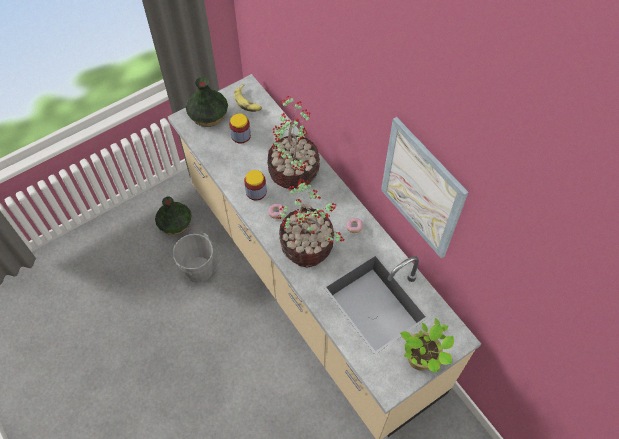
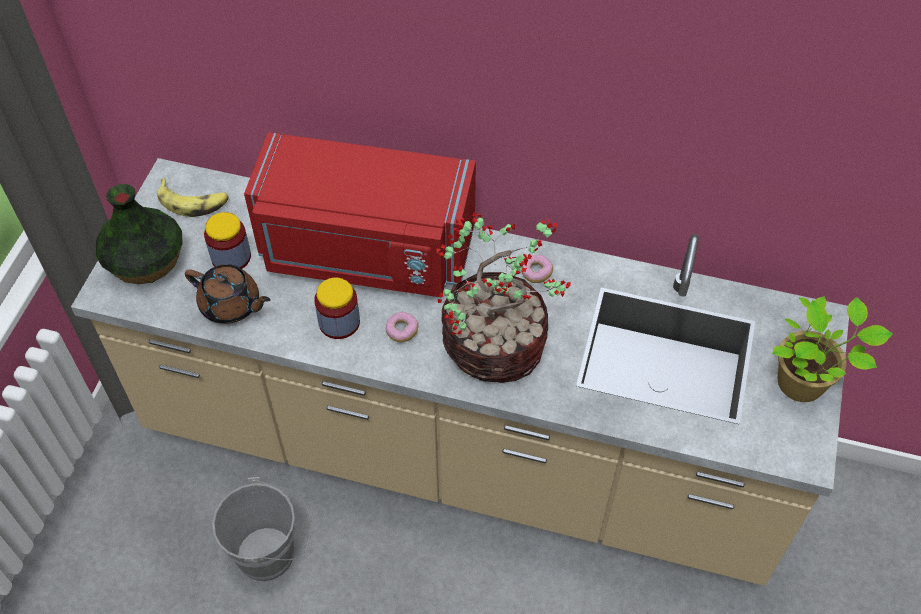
camera: 40 degrees left, 5 degrees down
(175, 223) = (159, 512): vase -> none
(223, 156) = (231, 305): none -> brown teapot
(293, 169) = (365, 253): potted plant -> red microwave
(421, 189) = (661, 112): picture -> none

